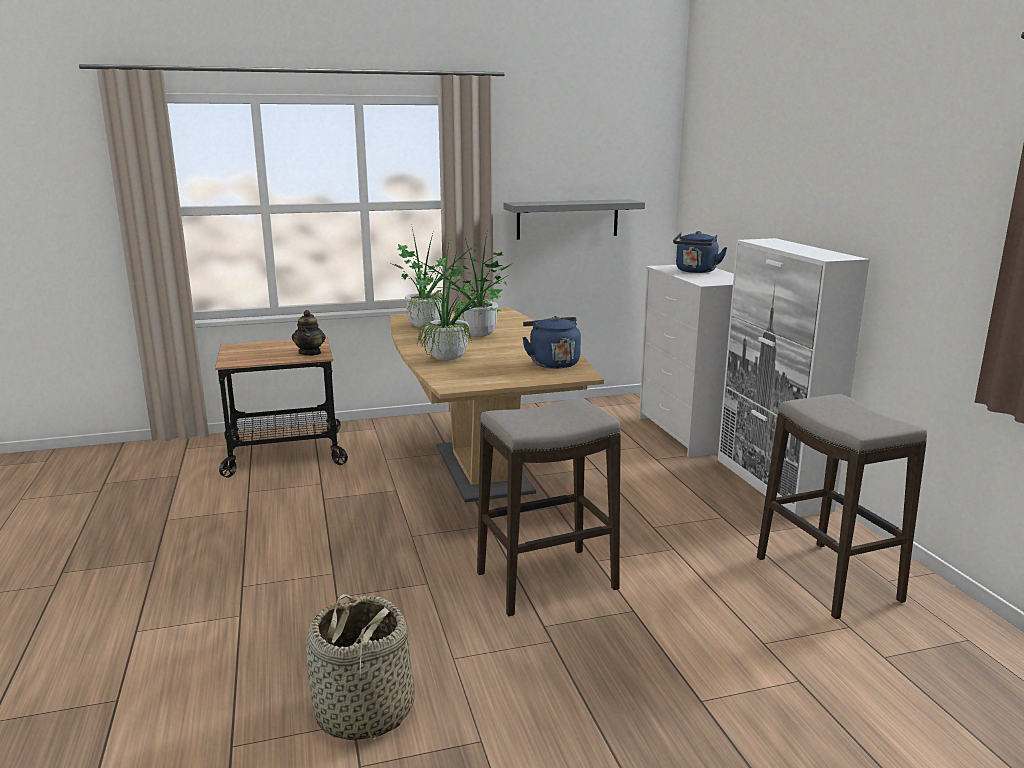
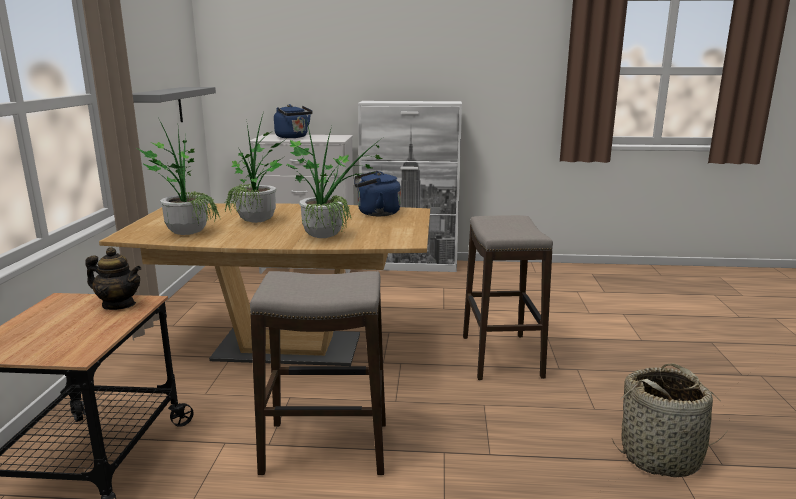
camera: 70 degrees left, 0 degrees up
(827, 579) = (530, 283): stool -> stool (326, 449)

